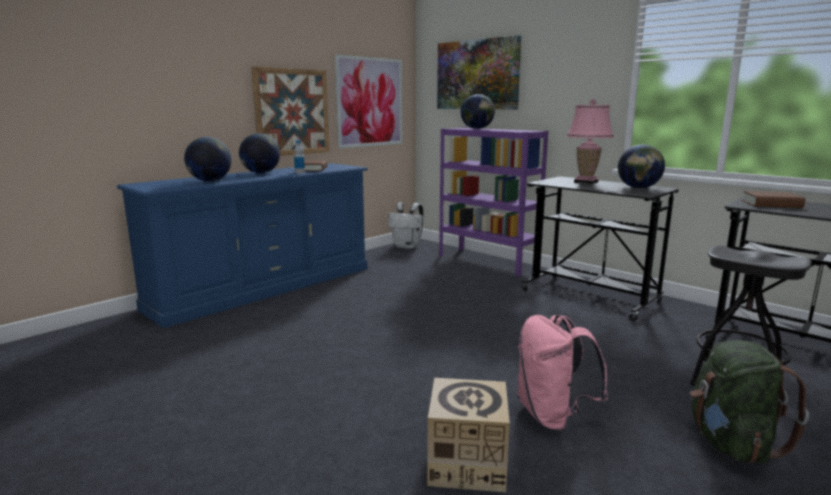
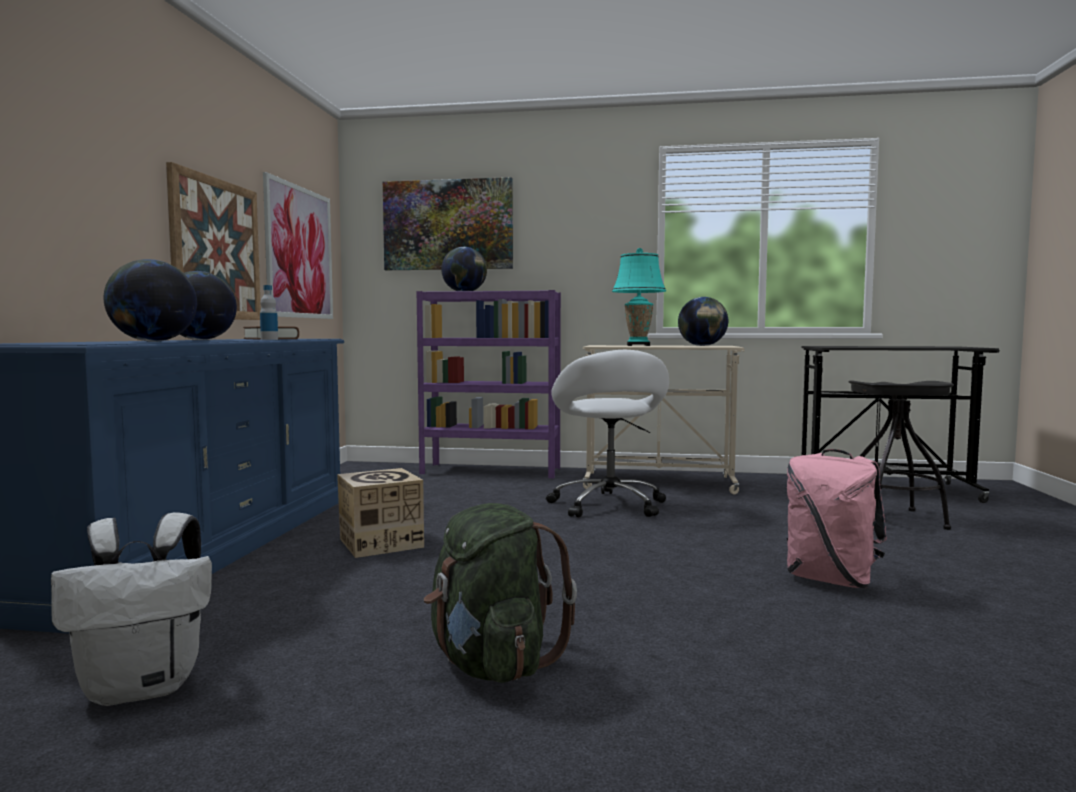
camera: 35 degrees left, 10 degrees down
(407, 246) = (354, 470): white backpack -> white backpack (145, 687)
(467, 463) = (850, 641): cardboard box -> cardboard box (380, 543)
(512, 309) = (609, 506): none -> white office chair
(586, 182) = (638, 345): pink table lamp -> turquoise table lamp
(590, 296) = (659, 483): black desk -> beige desk
(731, 443) = (977, 558): green backpack -> green backpack (492, 664)
(771, 204) = (845, 346): brown book -> none

